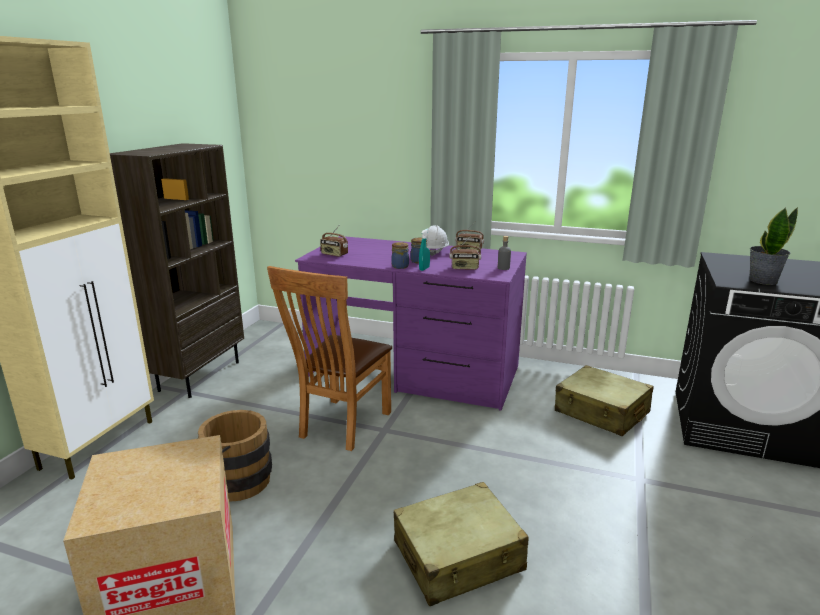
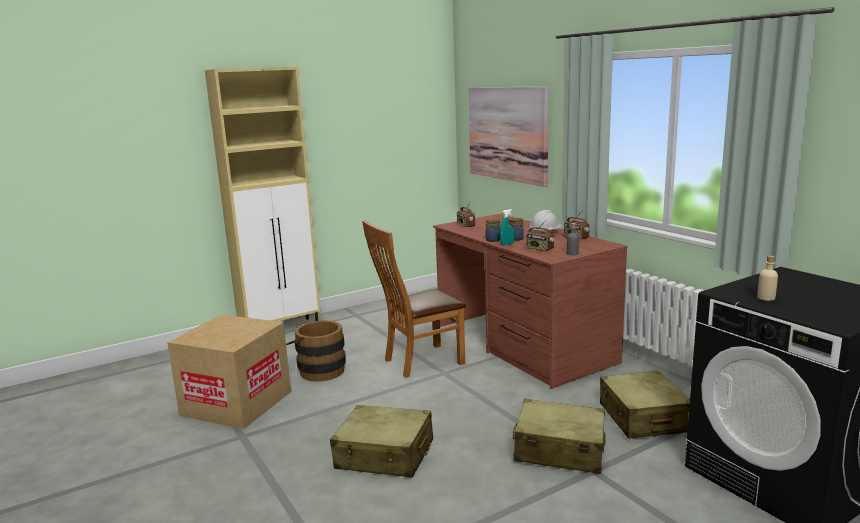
camera: 40 degrees right, 5 degrees down
(199, 375) = (375, 308): brown bookcase -> none
(333, 144) = (507, 133): none -> picture
(414, 372) = (522, 343): purple desk -> brown desk
(591, 471) = (559, 450): none -> beige suitcase
(762, 280) = (766, 298): potted plant -> beige bottle

